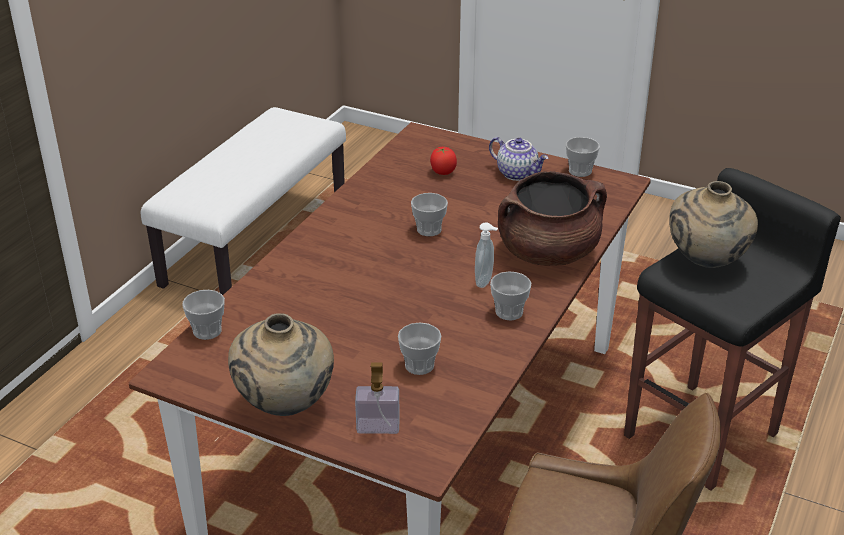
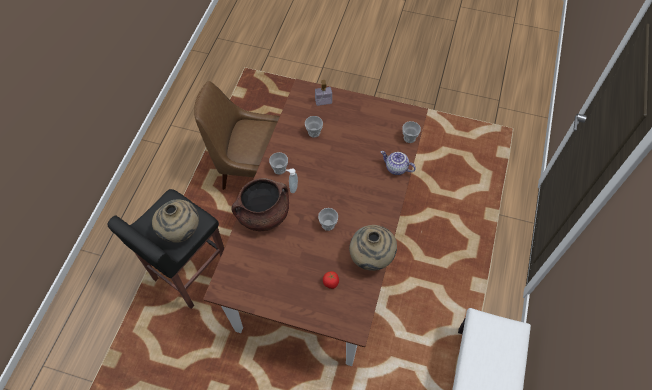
camera: 170 degrees right, 25 degrees up
(286, 406) = (361, 105): beige vase -> beige vase (370, 258)
(518, 173) = (285, 289): teapot -> teapot (396, 168)
(580, 171) = (246, 298): cup -> none

